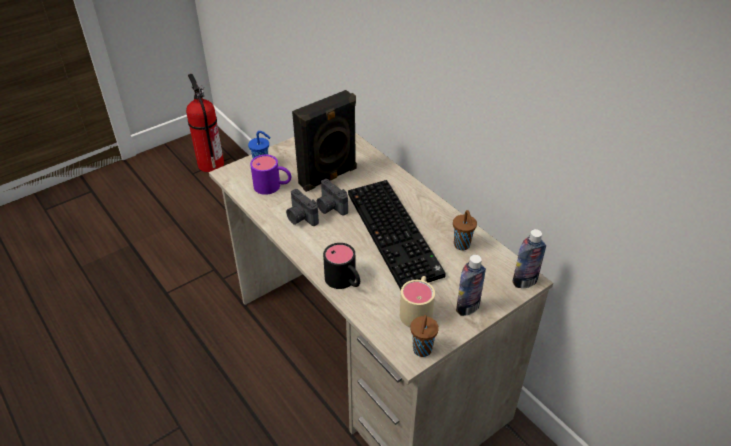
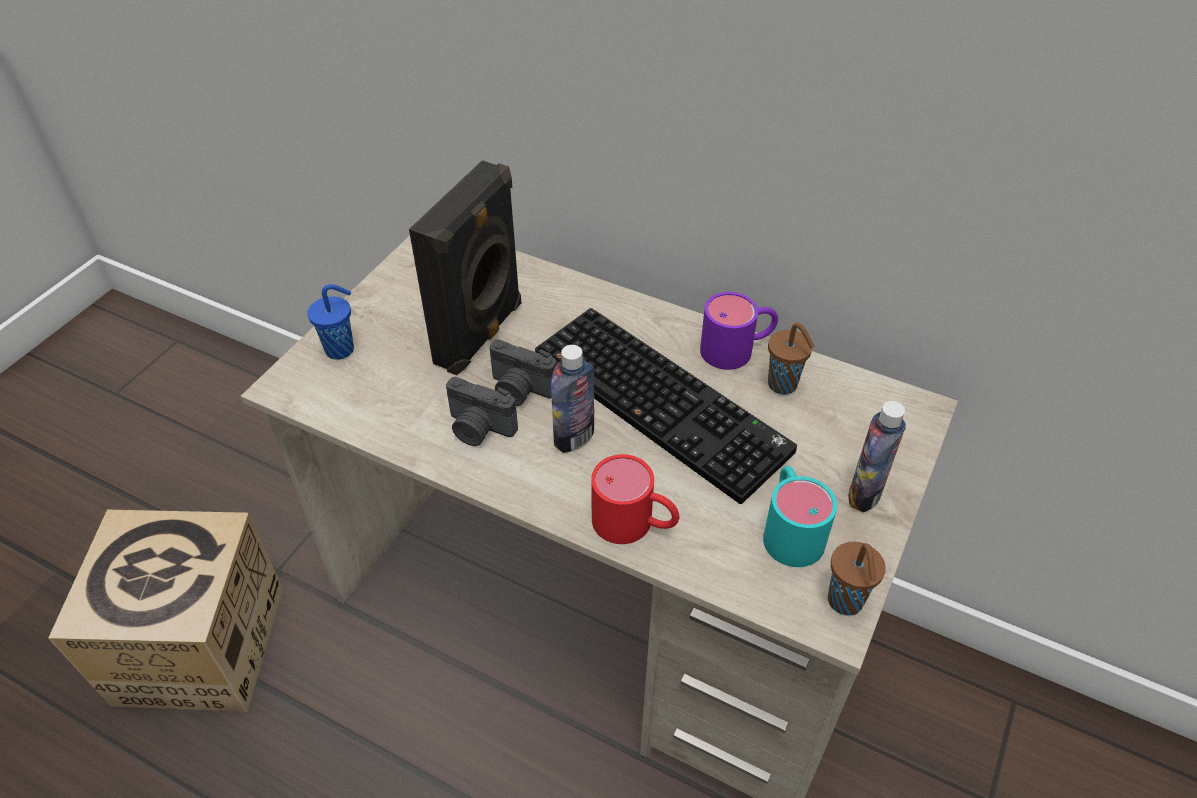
camera: 25 degrees left, 5 degrees up
(172, 299) = (199, 645): none -> cardboard box
(210, 164) = (140, 365): fire extinguisher -> none
(273, 186) = (388, 384): purple mug -> purple mug (737, 349)
(344, 281) = (635, 524): black mug -> red mug
(418, 309) = (790, 528): beige mug -> turquoise mug
(524, 282) = (917, 415): bottle -> bottle (574, 438)

